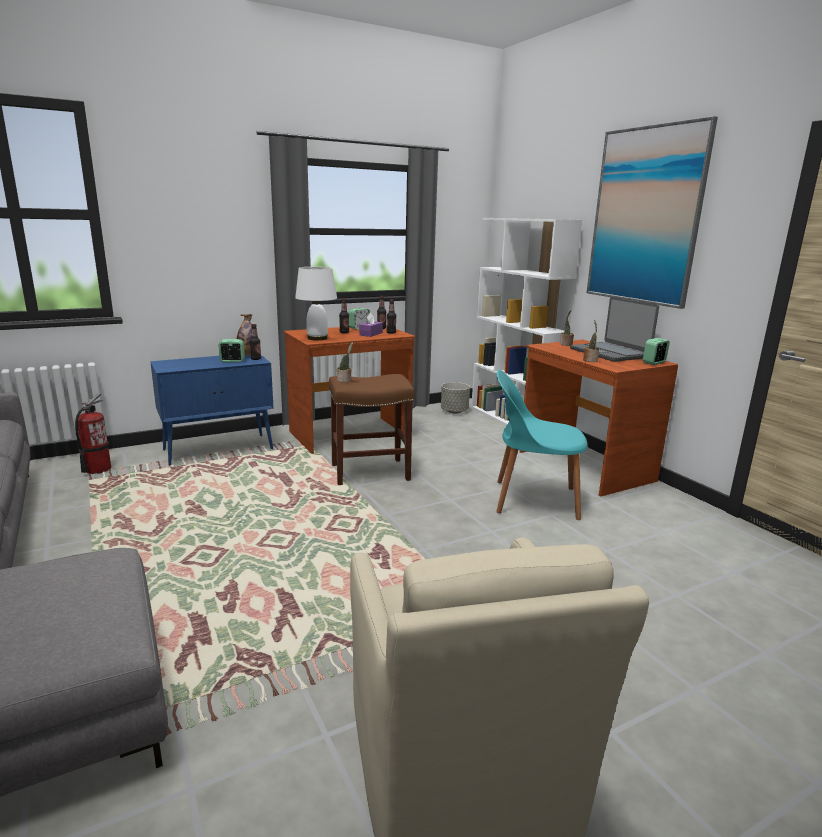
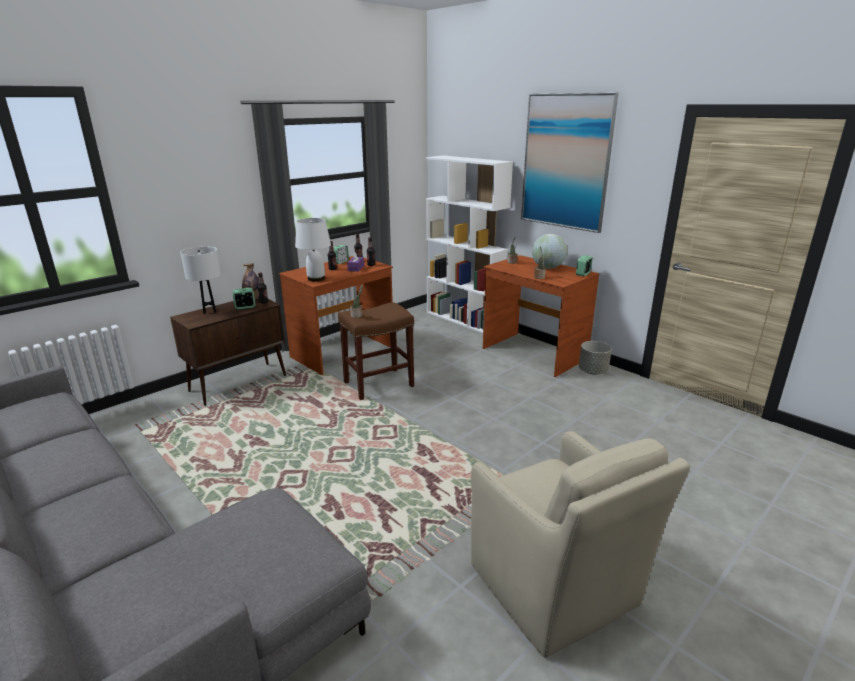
camera: 15 degrees left, 5 degrees up
(97, 469) = (140, 420): fire extinguisher -> none
(193, 360) = (209, 311): none -> white table lamp
(219, 449) = (239, 383): blue cabinet -> brown cabinet
(454, 411) = (415, 318): grey planter -> grey planter (593, 371)
(532, 499) = (510, 387): turquoise chair -> none
(609, 353) = (548, 268): laptop -> globe

